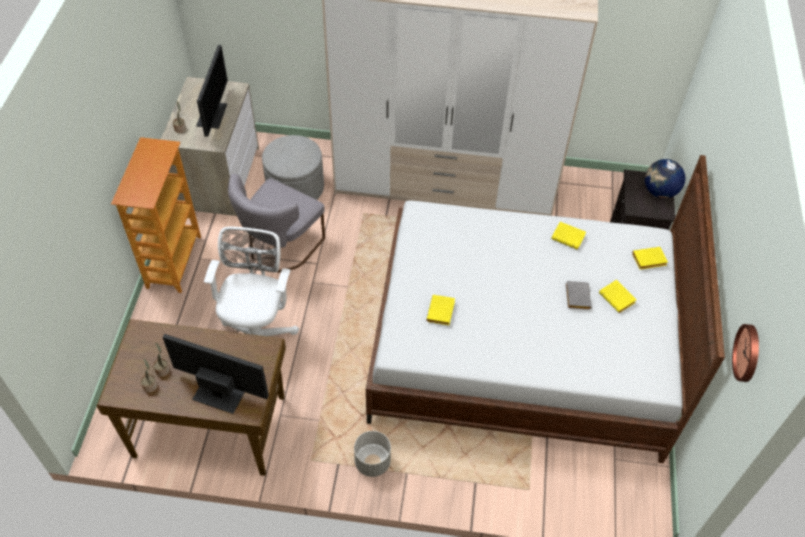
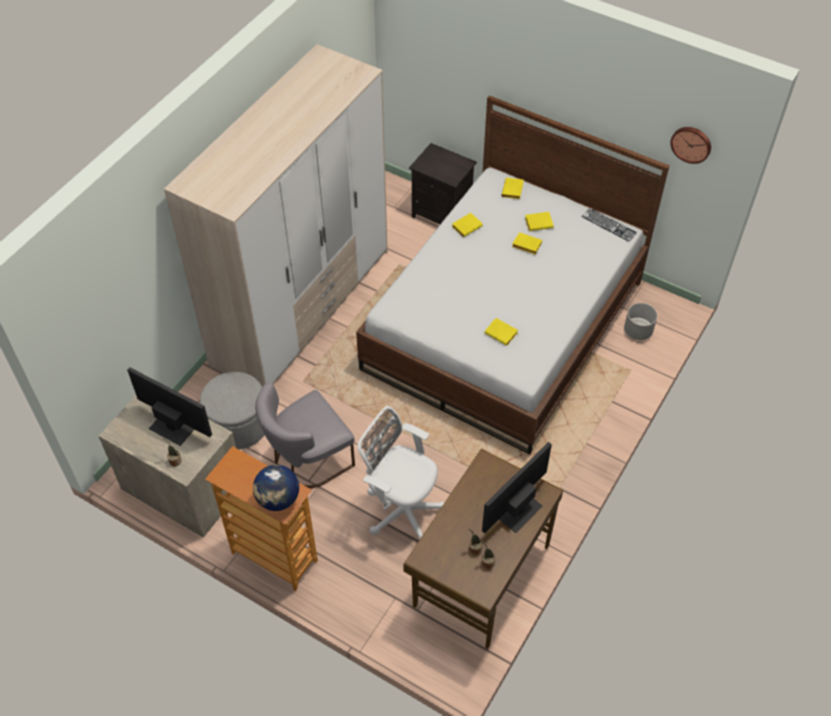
camera: 65 degrees left, 0 degrees up
(280, 248) = (307, 460): grey chair -> grey chair turned 90 degrees clockwise
(372, 462) = (567, 463): grey planter -> grey planter (638, 331)
(576, 296) = (525, 245): grey book -> yellow book
(659, 192) = (444, 157): globe -> globe (278, 499)
(662, 366) = (609, 224): none -> keyboard

